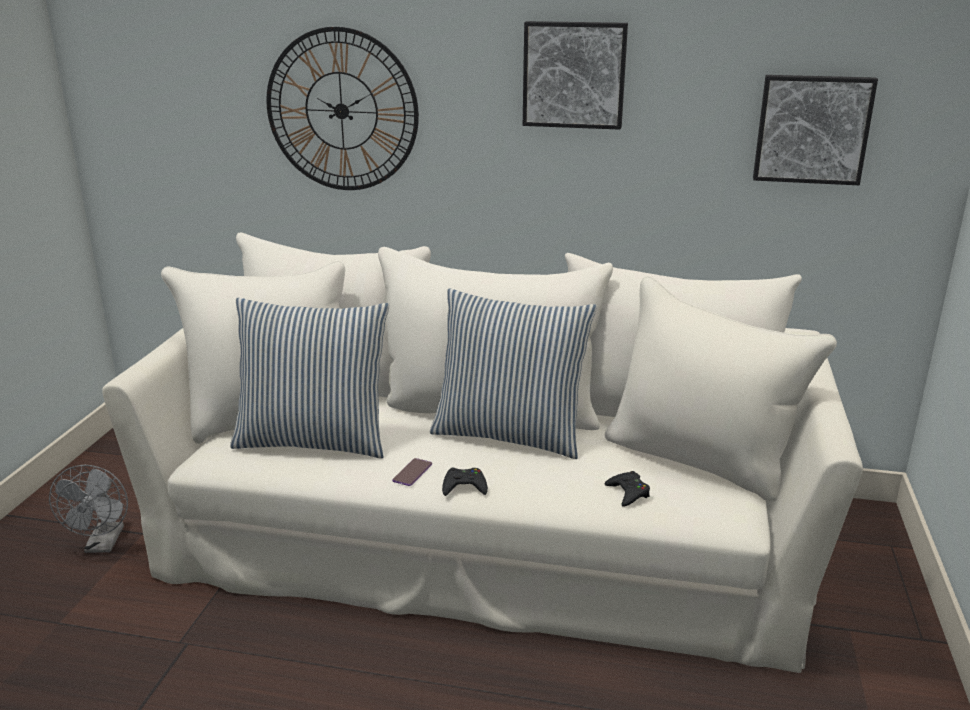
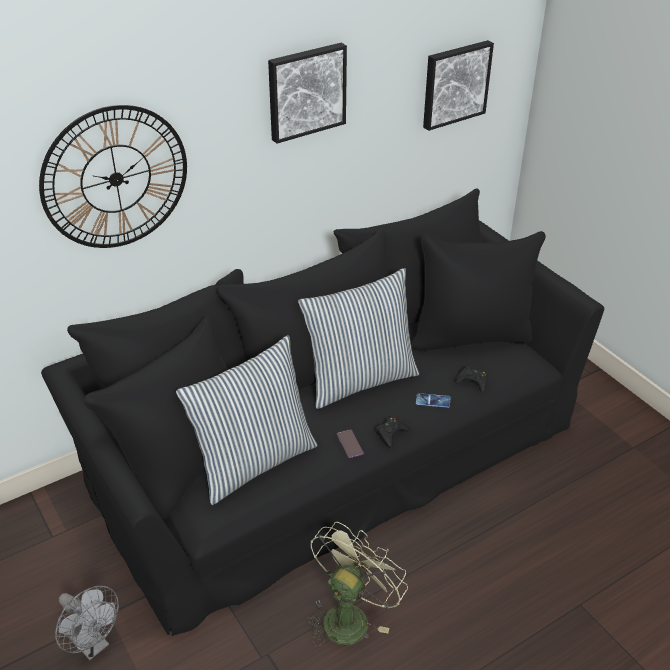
camera: 45 degrees left, 15 degrees up
(292, 668) = (349, 615): none -> green fan
(485, 536) = (336, 453): beige sofa -> black sofa
(554, 485) = (433, 400): none -> phone

